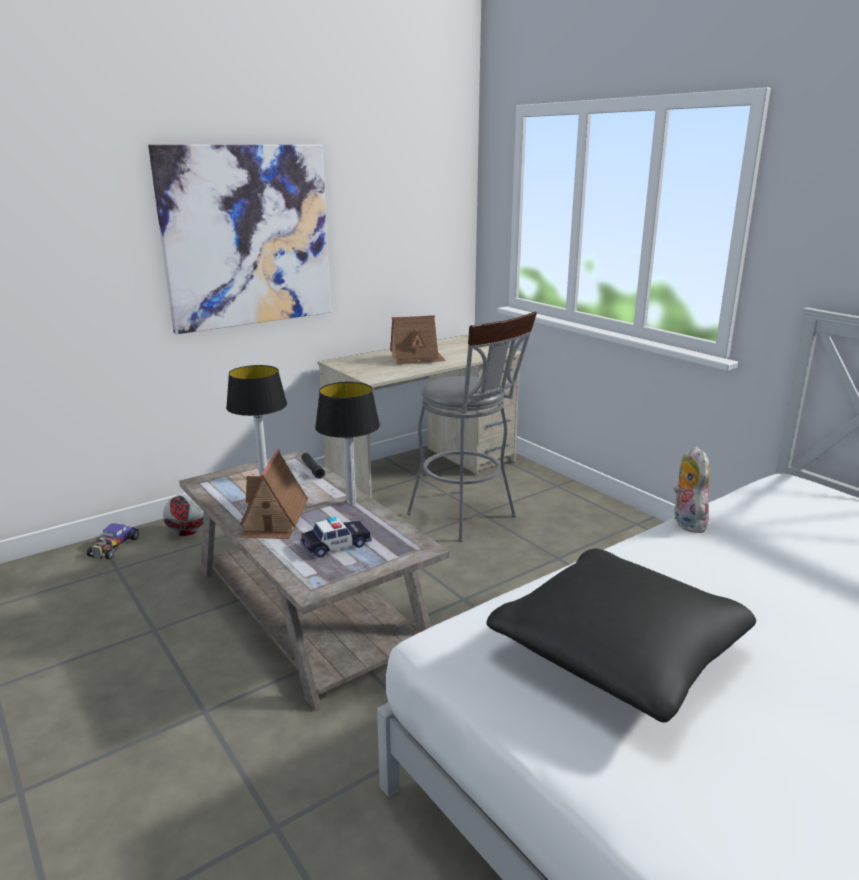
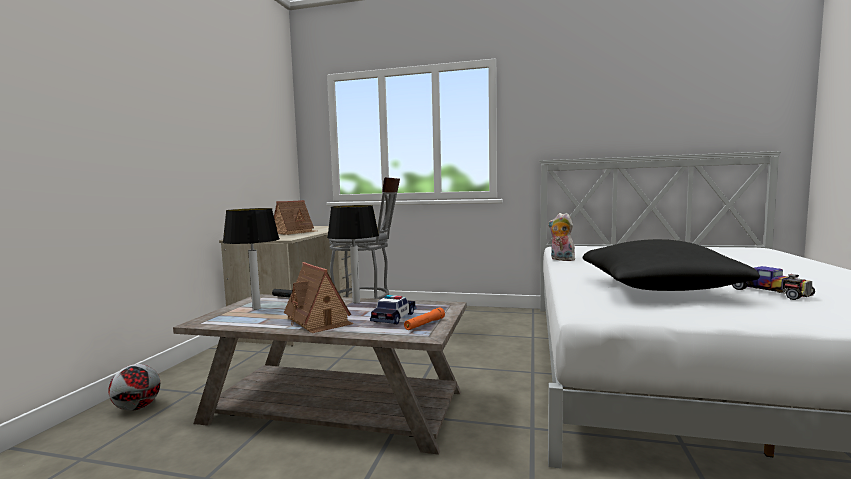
camera: 40 degrees left, 15 degrees down
(113, 547) = (50, 446): toy car -> toy car (771, 292)
(247, 237) = (165, 129): picture -> none
(340, 570) = (424, 324): none -> orange flashlight

